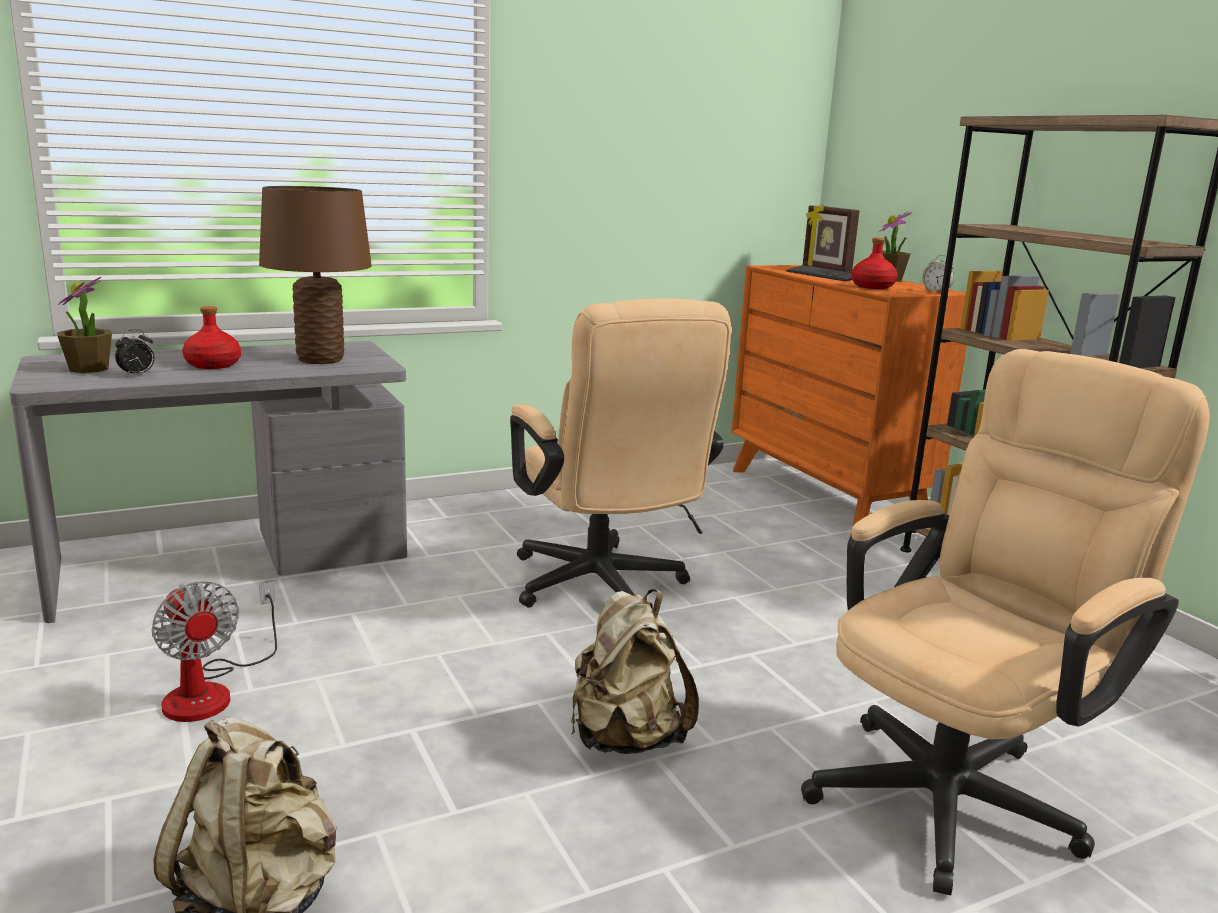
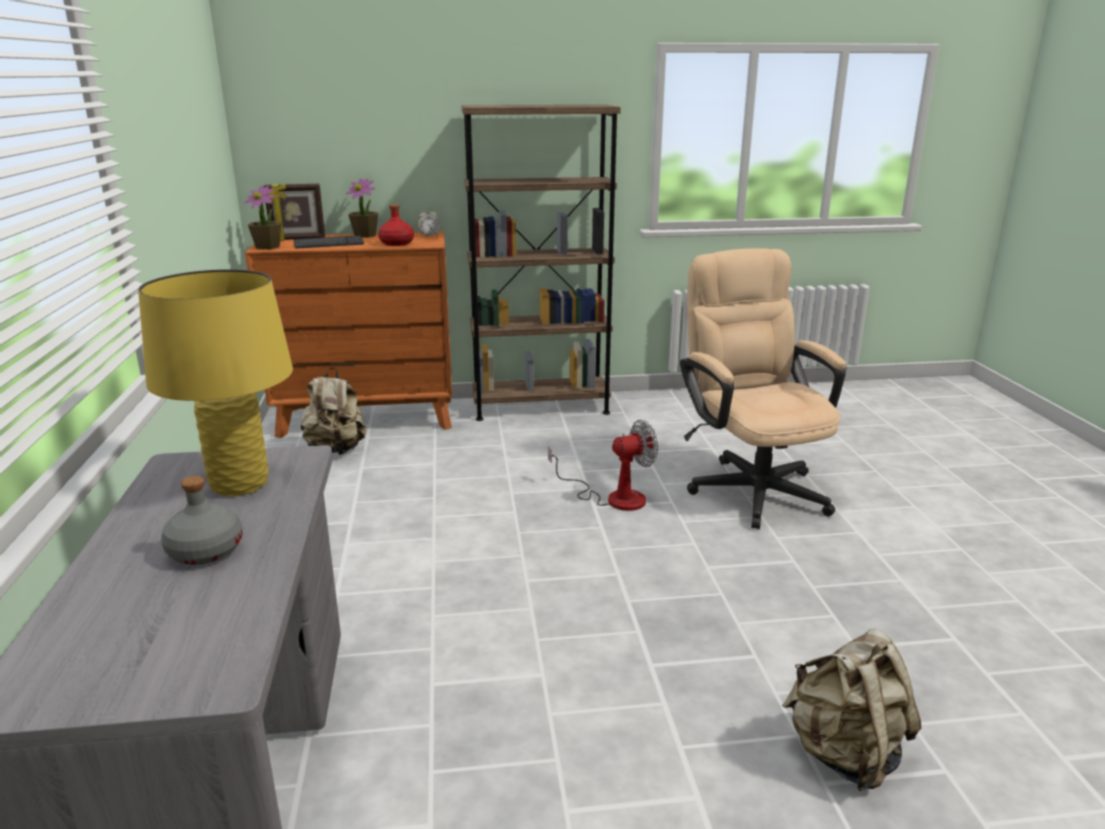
camera: 70 degrees left, 5 degrees up
(89, 369) = (138, 650): potted plant -> potted plant (268, 247)
(137, 375) = (221, 604): alarm clock -> none
(211, 690) = (549, 788): fan -> fan (613, 497)
(213, 365) = (204, 551): red bottle -> grey bottle
(320, 360) = (239, 484): brown table lamp -> yellow table lamp
(604, 590) = (468, 542): beige office chair -> none
(625, 739) = (684, 574): beige backpack -> beige backpack (336, 449)

